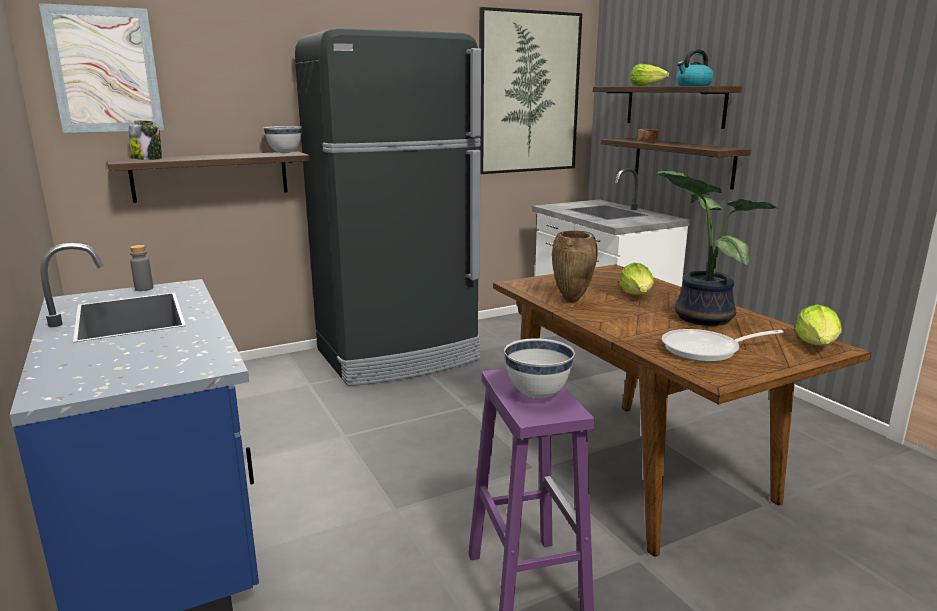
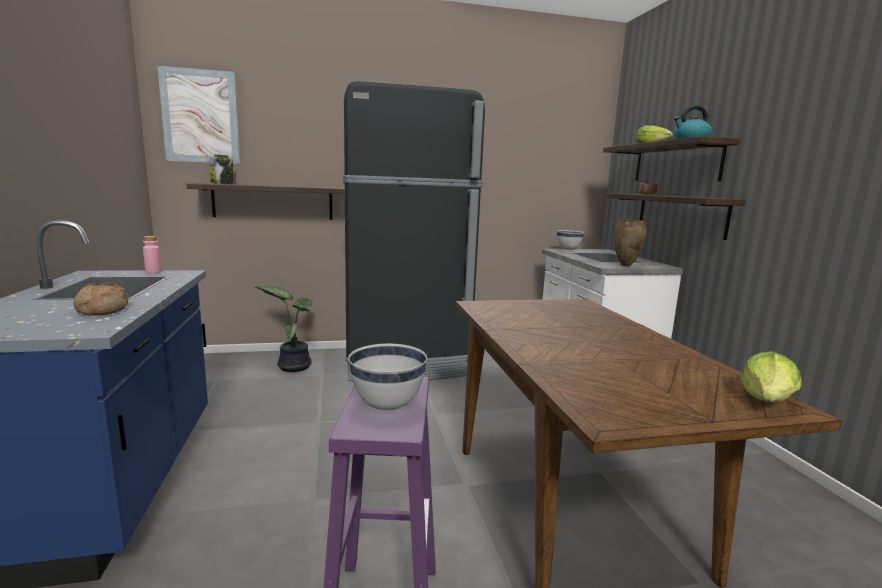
camera: 15 degrees right, 5 degrees down
(144, 288) = (153, 272): grey bottle -> pink bottle
(180, 343) = (101, 310): none -> bread
(284, 153) = (329, 187): white bowl -> white bowl (568, 250)
(529, 93) = (548, 153): picture -> none
(572, 301) = (513, 323): brown vase -> brown vase (626, 265)
(637, 295) = (585, 325): lettuce -> none
(699, 317) = (636, 353): potted plant -> potted plant (293, 366)
(707, 350) = (618, 387): frying pan -> none

